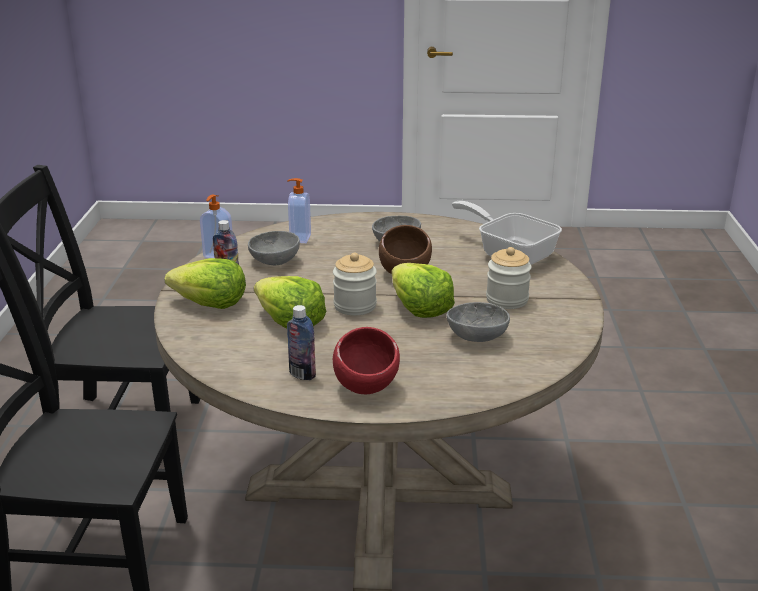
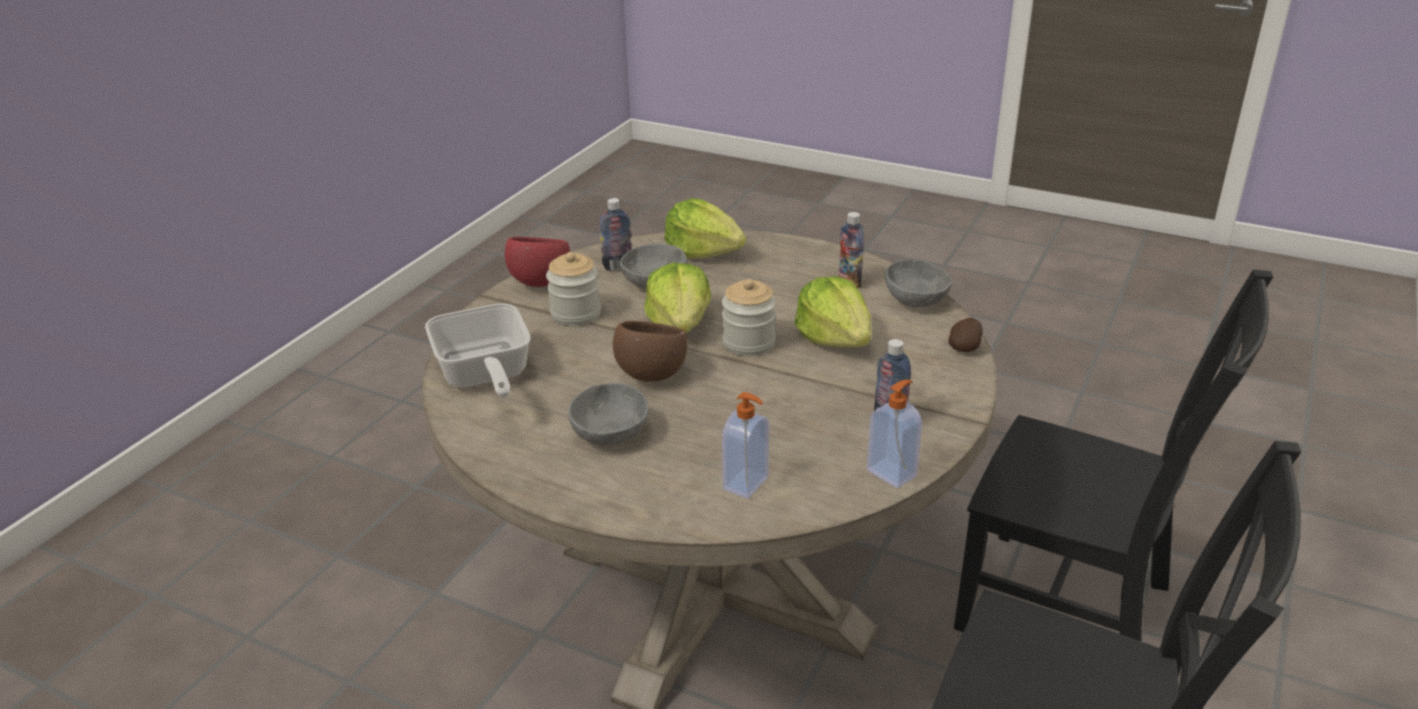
camera: 155 degrees left, 5 degrees up
(181, 336) = (965, 347): none -> potato
(210, 303) = (922, 385): lettuce -> lettuce (703, 252)
(274, 261) = (811, 441): grey bowl -> grey bowl (917, 300)
(366, 387) = (797, 261): red bowl -> red bowl (539, 283)
(526, 344) = (618, 267): none -> bottle

